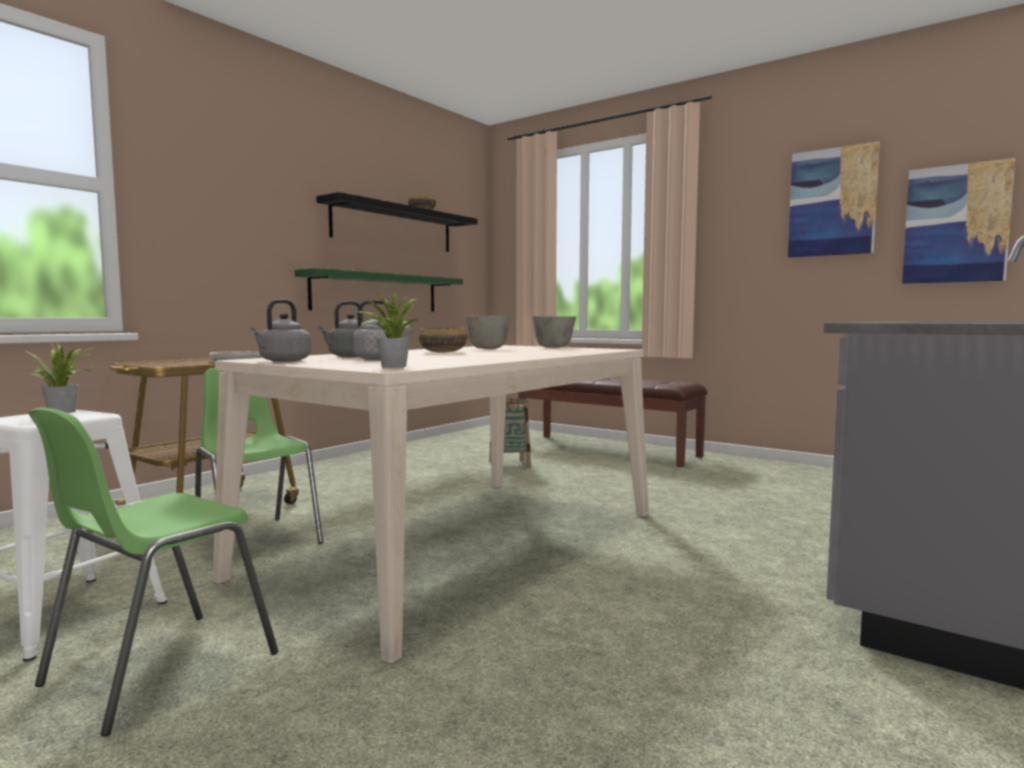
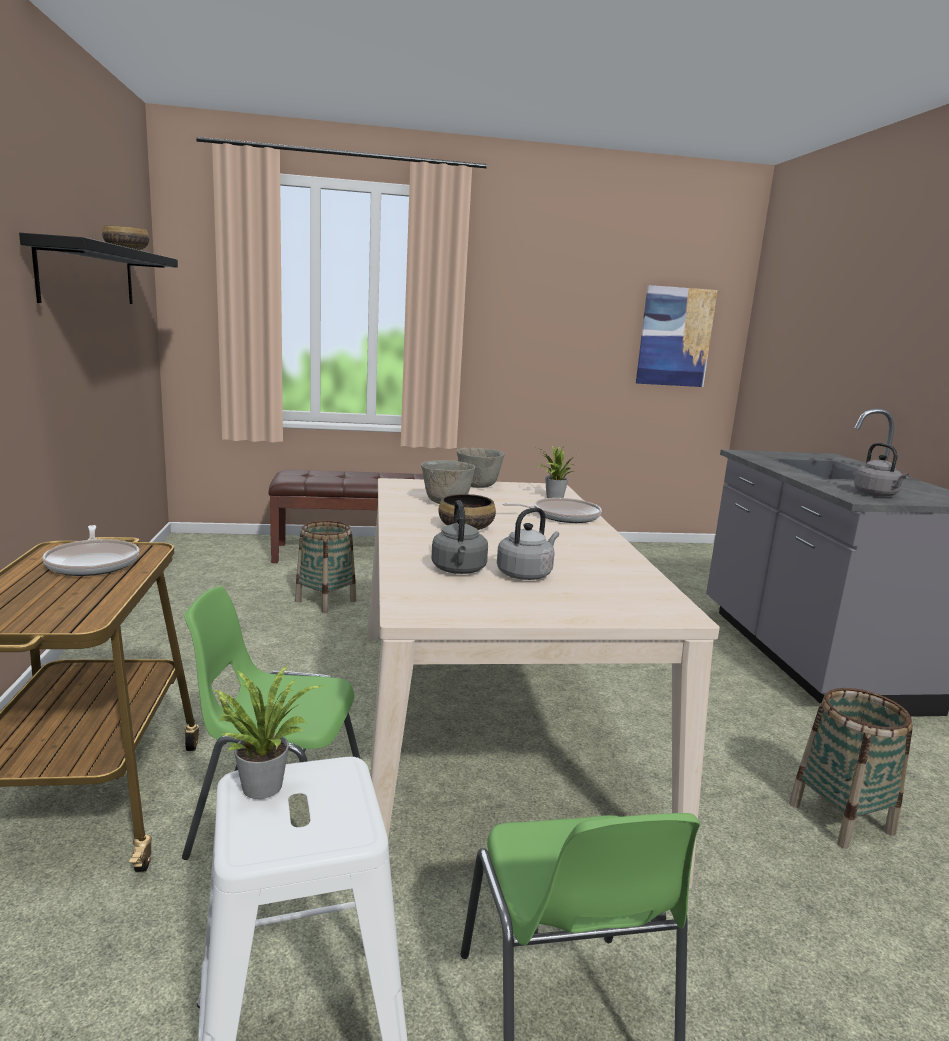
camera: 45 degrees left, 10 degrees up
(283, 361) = (477, 609): grey kettle -> grey kettle (877, 495)
(376, 293) = (83, 383): green shelf -> none
(391, 366) = (643, 603): potted plant -> potted plant (552, 497)
(547, 353) = (562, 516): none -> frying pan
(647, 699) = (841, 818): none -> basket
(832, 202) = (587, 302): picture -> none

